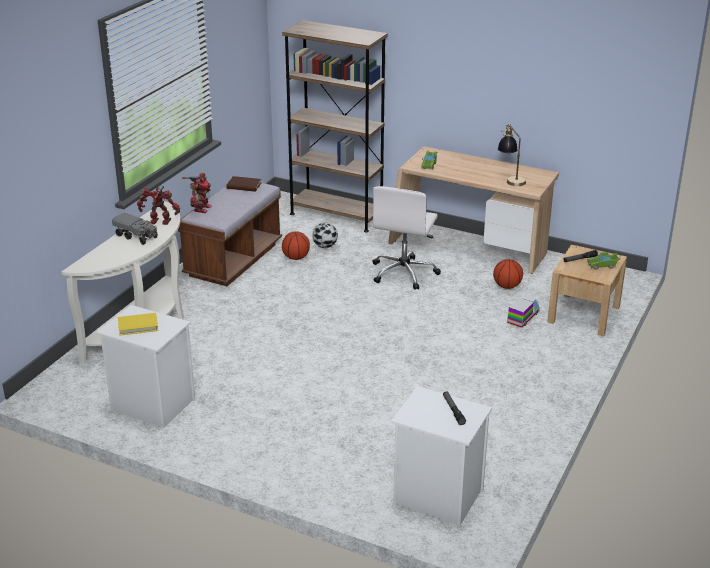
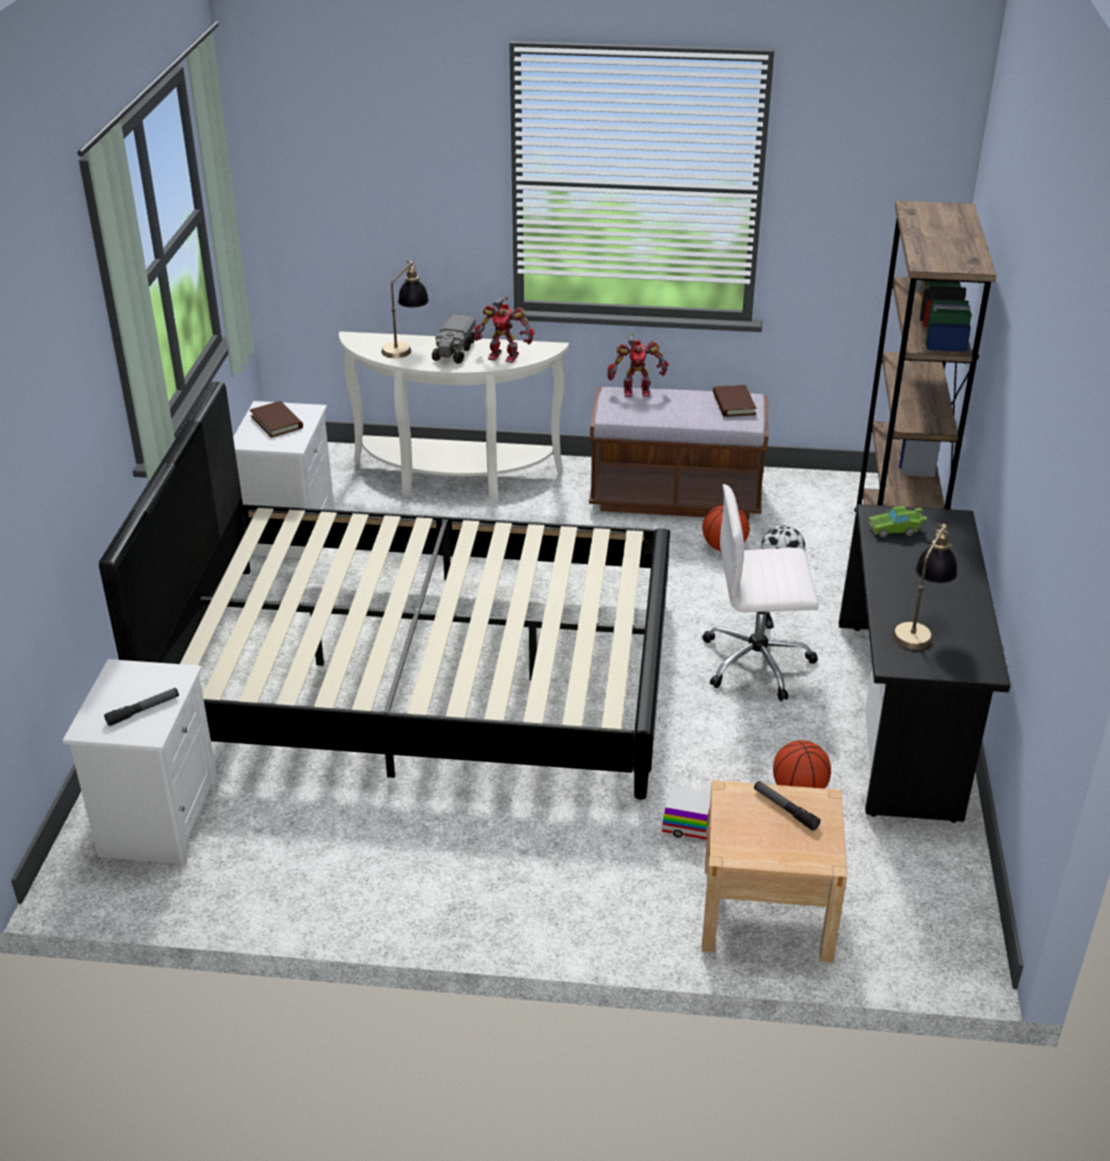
camera: 70 degrees right, 5 degrees up
(113, 251) = (406, 347): none -> table lamp
(138, 326) = (277, 422): yellow book -> brown book
(160, 222) = (504, 355): toy robot -> toy robot turned 120 degrees clockwise
(347, 377) = (422, 672): none -> black bed
(469, 248) = (902, 718): beige desk -> black desk
(603, 266) = (780, 845): green toy car -> none

